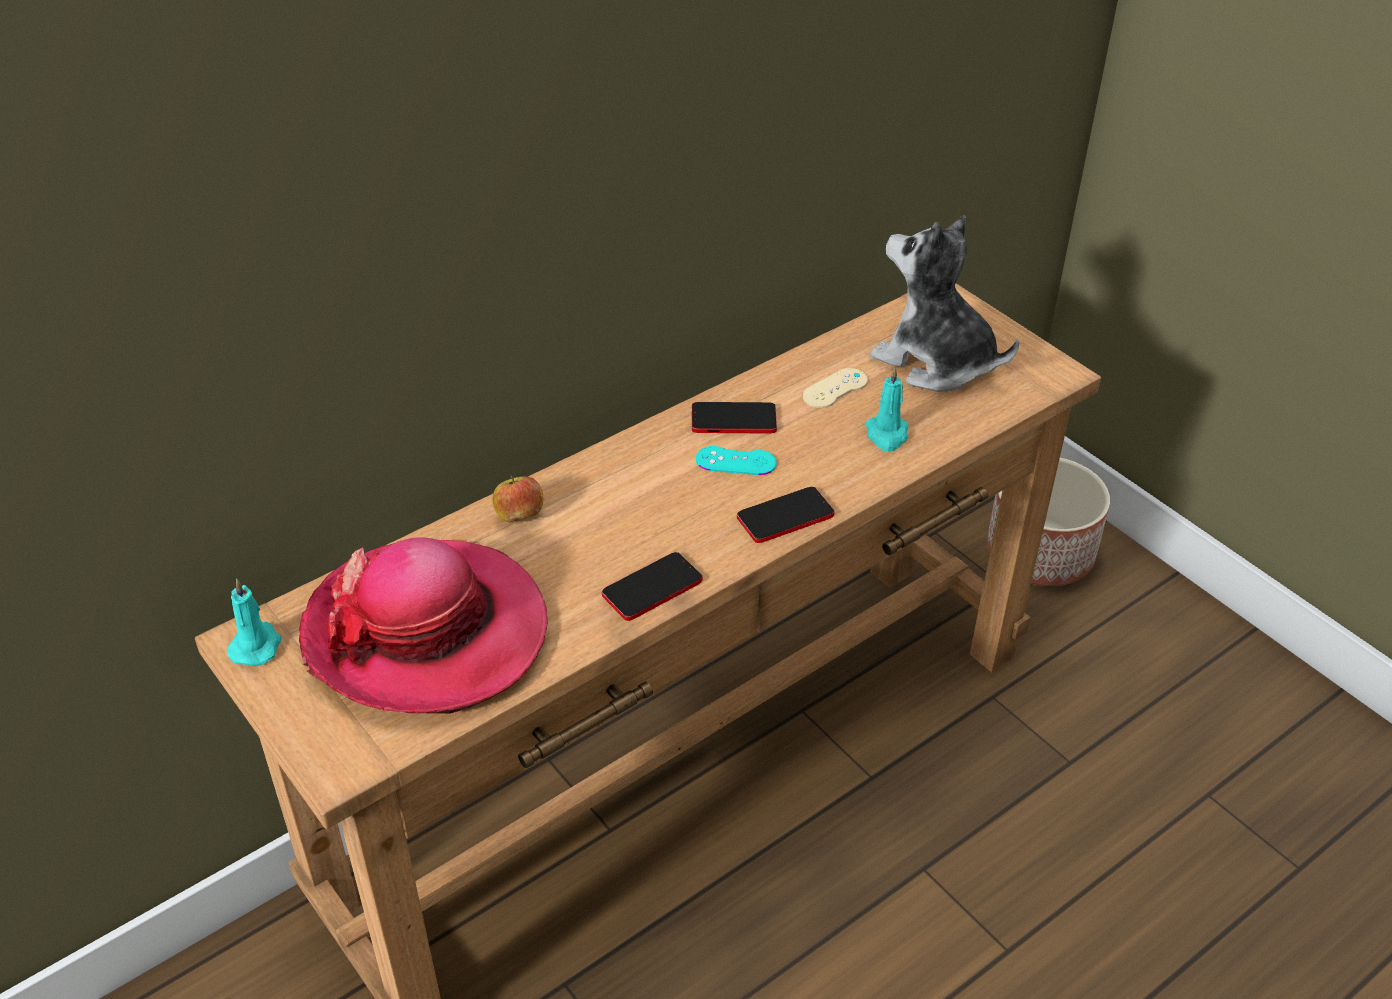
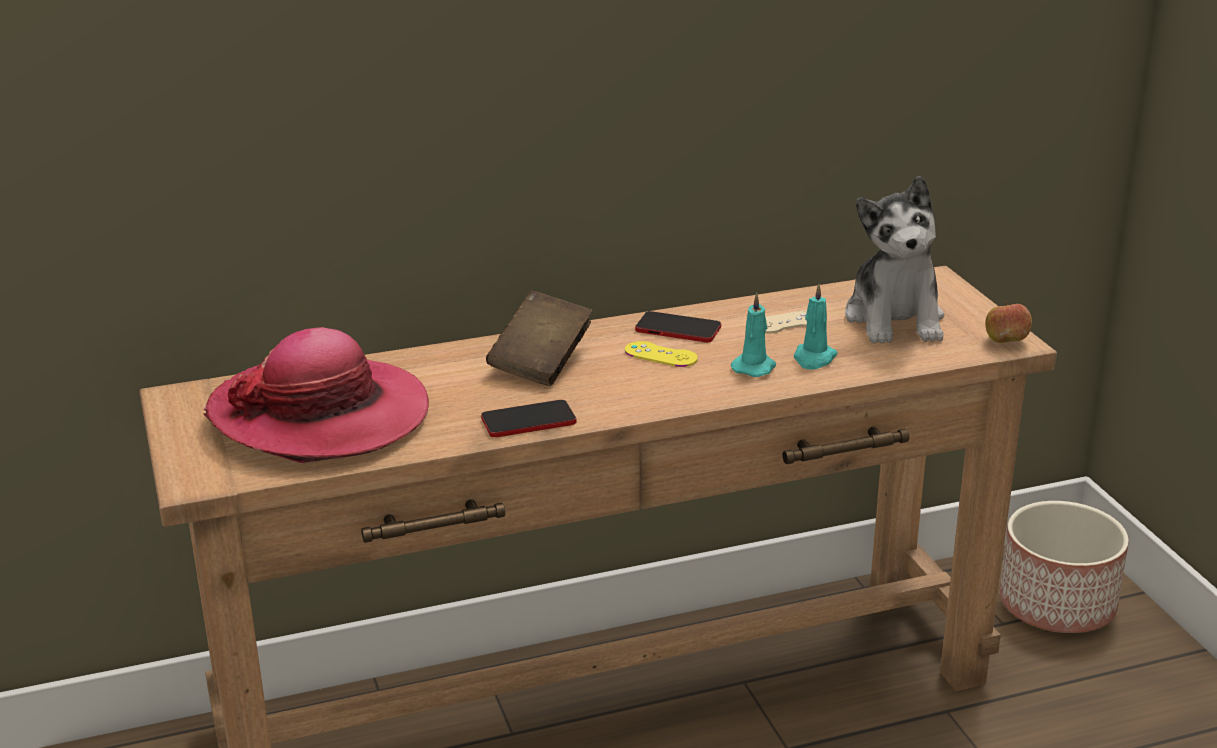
camera: 20 degrees right, 15 degrees down
(256, 645) = (182, 401): turquoise candle -> turquoise candle (754, 367)
(519, 516) = (447, 360): apple -> apple (1006, 342)
(620, 498) = (541, 362): none -> brown book
(736, 461) = (661, 355): turquoise game controller -> yellow game controller
(785, 516) = (680, 396): phone -> none
(935, 362) = (895, 319): plush toy -> plush toy turned 150 degrees counterclockwise

